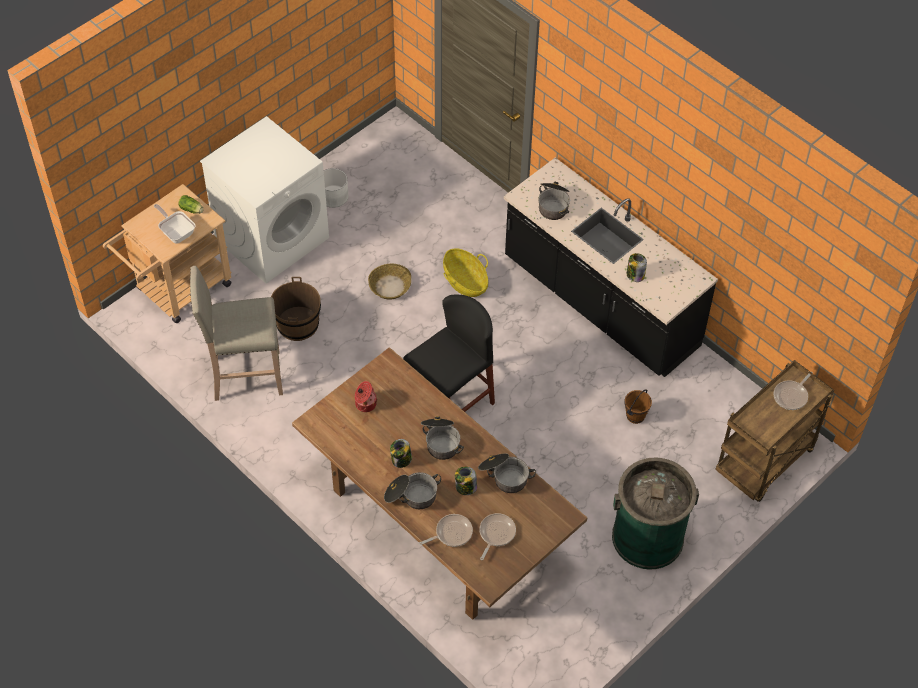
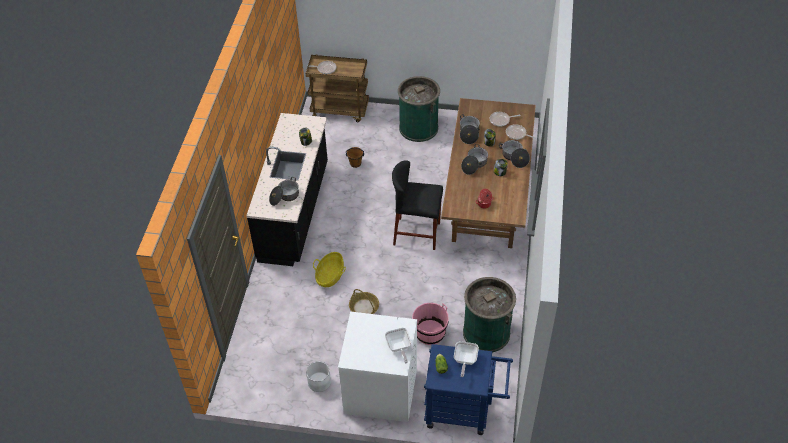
camera: 125 degrees left, 5 degrees down
(178, 291) = (464, 411): beige cart -> blue cart
(237, 173) = (398, 348): none -> frying pan
(245, 376) = (486, 332): beige stool -> green trash can
(297, 324) = (430, 333): brown bucket -> pink bucket

